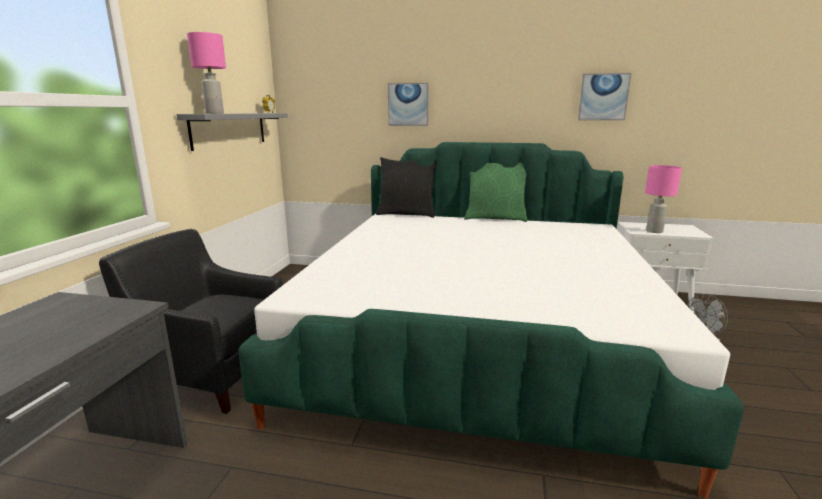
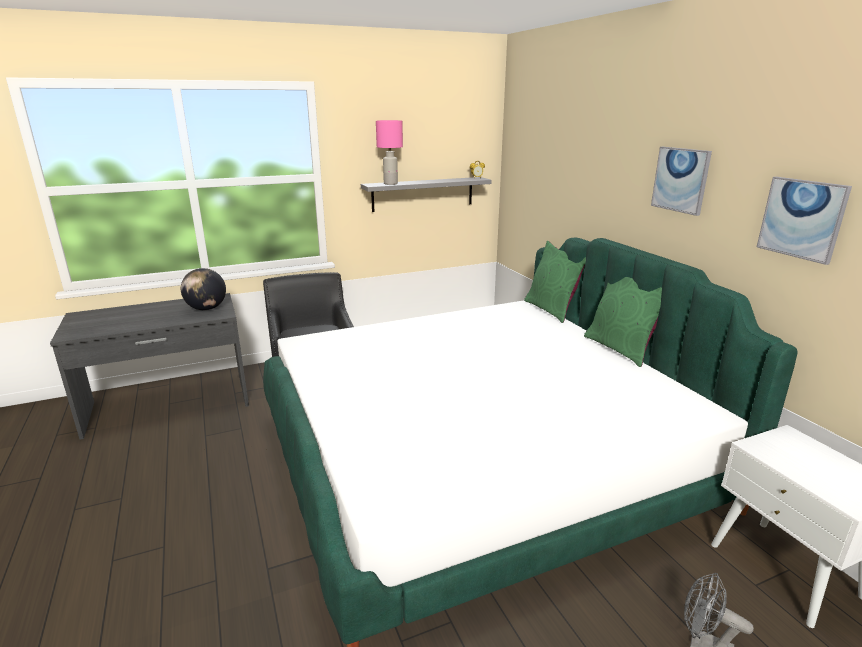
camera: 55 degrees right, 5 degrees up
(81, 315) = (206, 309): none -> globe
(406, 214) = (552, 310): black pillow -> green pillow
(408, 104) = (586, 185): picture -> picture (681, 180)
(654, 231) = (785, 461): pink table lamp -> none

